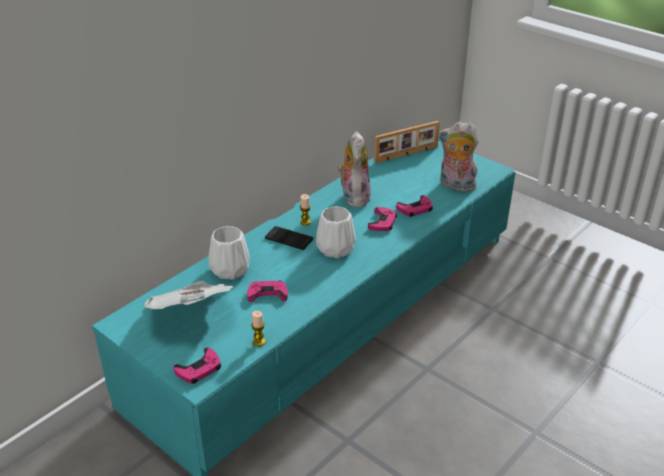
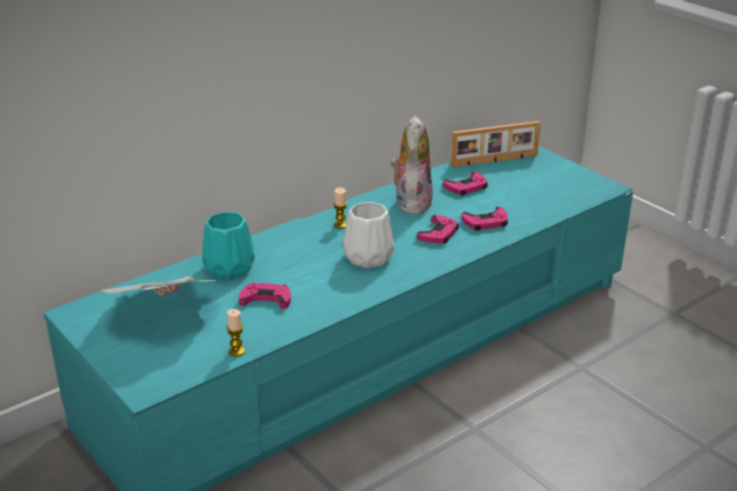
camera: 10 degrees right, 5 degrees down
(199, 369) = (152, 374): pink game controller -> pink game controller (466, 187)
(229, 269) = (229, 268): white vase -> turquoise vase
(289, 238) = (314, 241): phone -> none
(455, 186) = (547, 201): plush toy -> none

